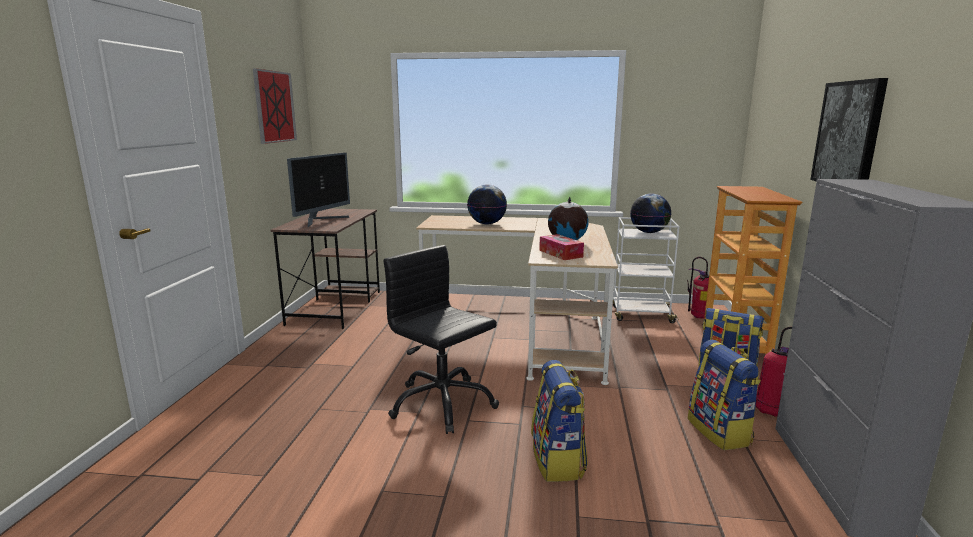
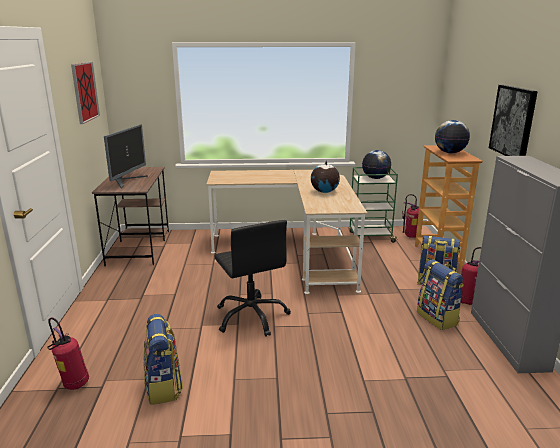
camera: 10 degrees left, 5 degrees up
(163, 473) = (74, 385): none -> fire extinguisher
(442, 404) = (252, 316): black office chair -> black office chair turned 150 degrees counterclockwise
(487, 224) = (258, 177): globe -> globe (450, 153)
(558, 461) = (342, 348): backpack -> backpack (164, 387)
(560, 253) = (324, 203): tissue box -> none
(640, 315) = (370, 237): white cart -> green cart

